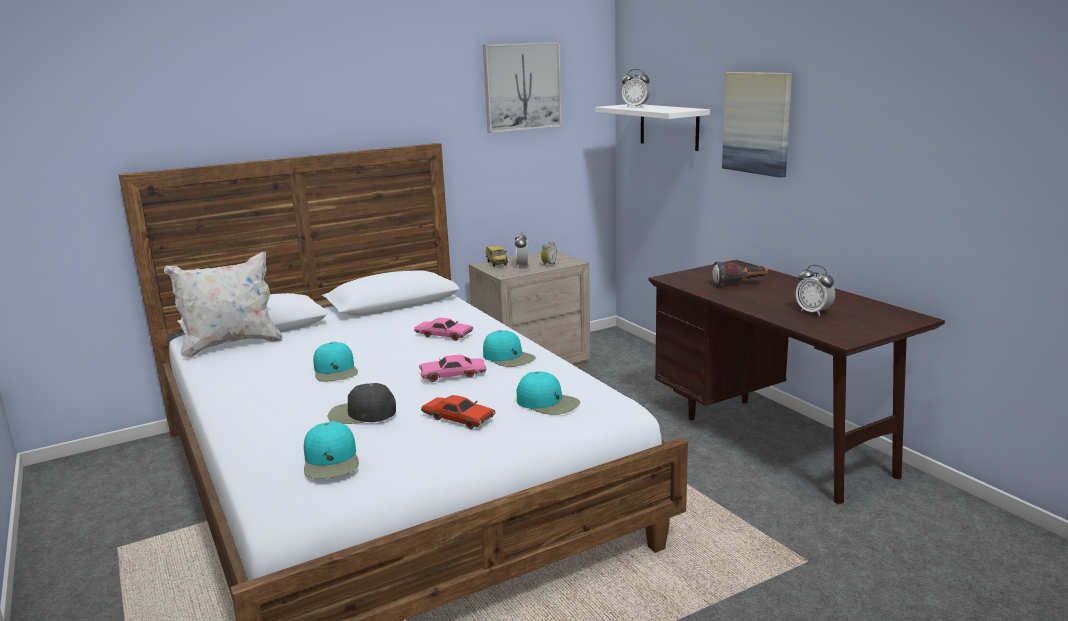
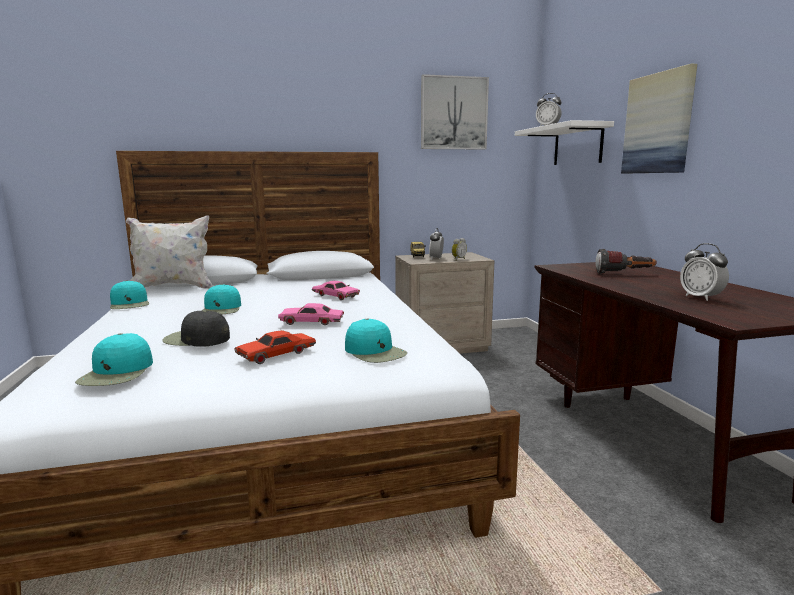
camera: 15 degrees right, 5 degrees down
(458, 419) = (277, 354): red toy car -> red toy car turned 90 degrees clockwise
(509, 357) = (374, 315): turquoise cap -> turquoise cap (130, 304)

